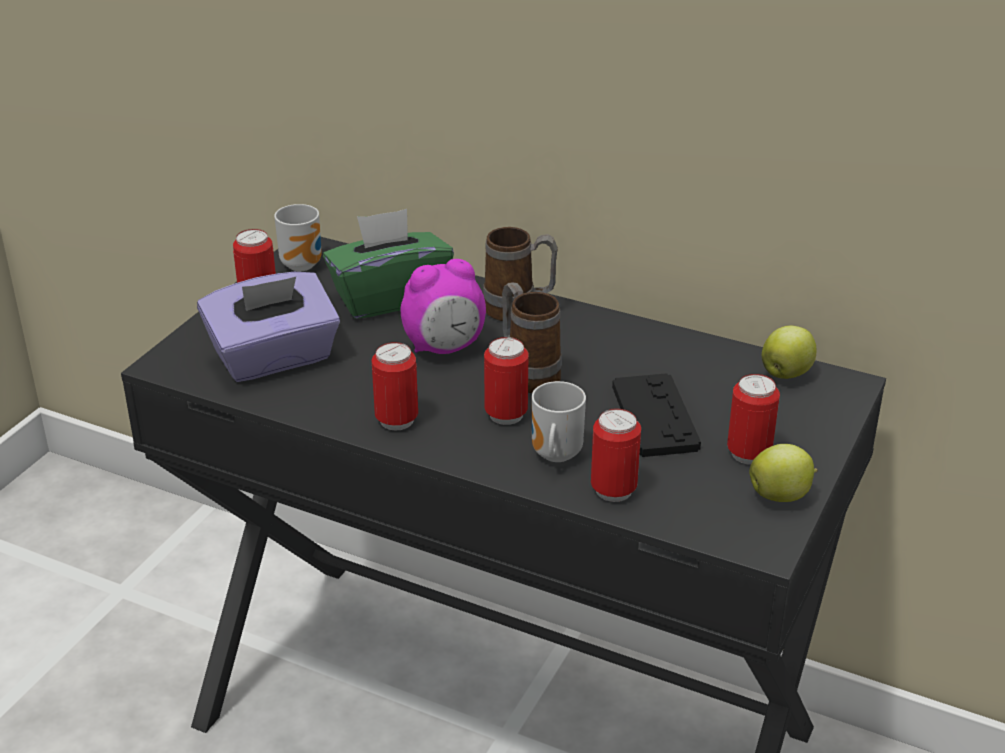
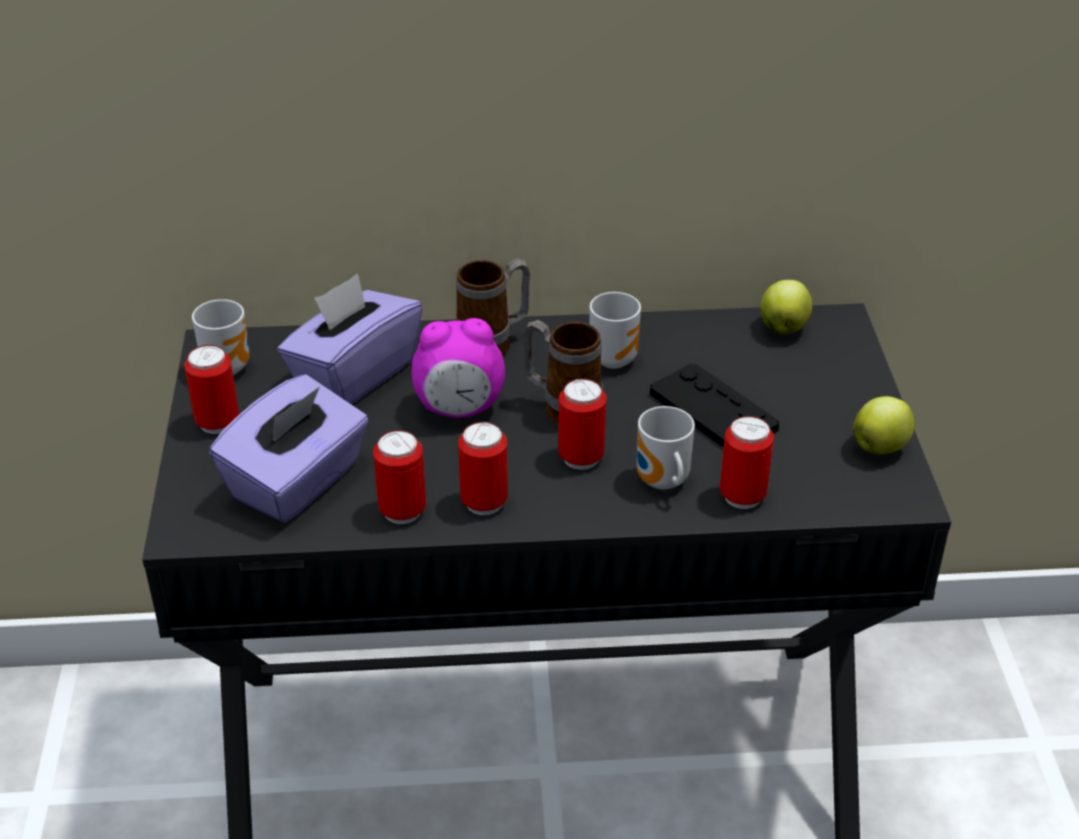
camera: 30 degrees left, 5 degrees up
(389, 298) = (353, 374): green tissue box -> purple tissue box
(444, 348) = (459, 409): alarm clock -> alarm clock turned 45 degrees clockwise
(609, 350) = (613, 358): none -> mug
(749, 454) = (820, 417): can -> can (402, 511)

